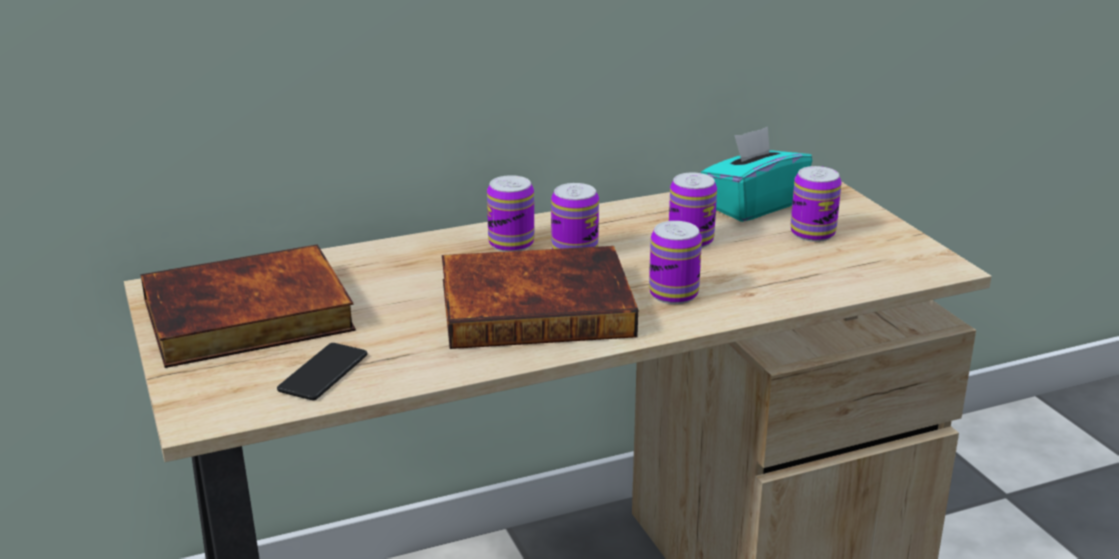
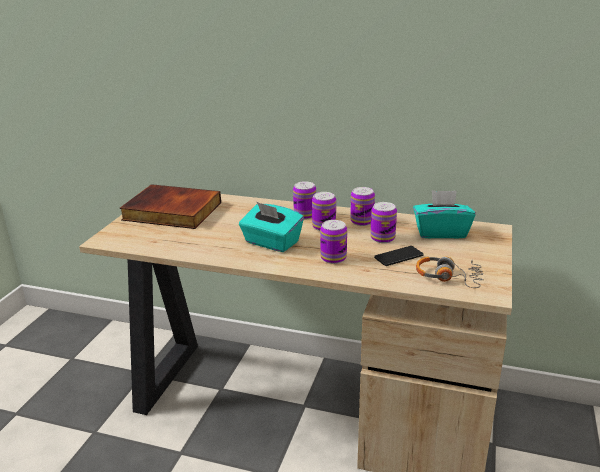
camera: 40 degrees right, 0 degrees up
(323, 373) = (160, 240): phone -> phone (398, 256)
(537, 305) = (271, 243): book -> turquoise tissue box
(812, 233) = (448, 254): can -> can (362, 221)
(865, 264) = (448, 277): none -> headphones

